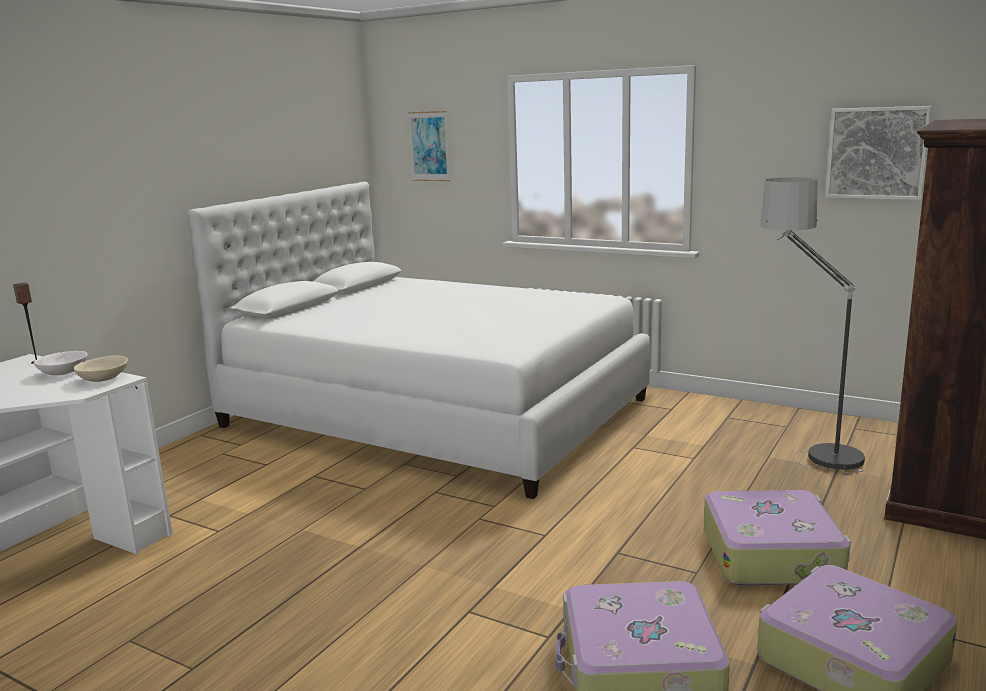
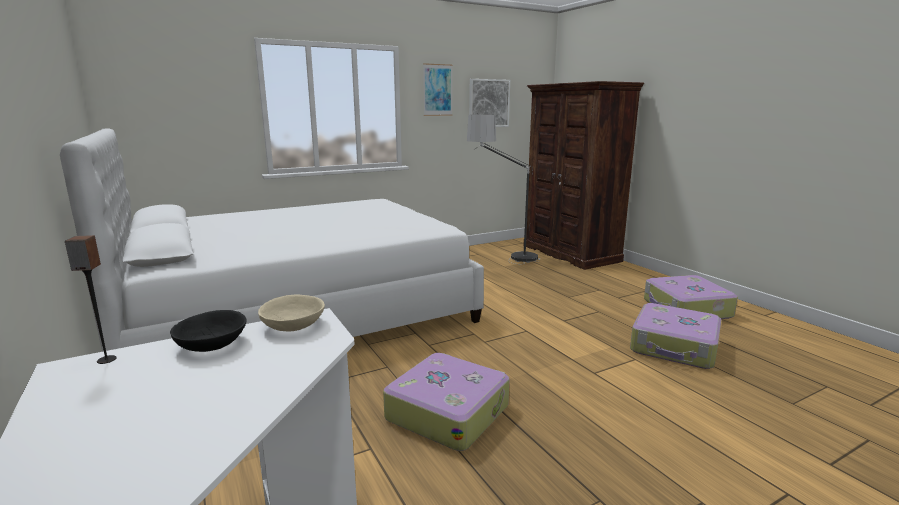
camera: 60 degrees left, 0 degrees up
(63, 373) = (213, 345): white bowl -> black bowl
(429, 146) = (170, 95): picture -> picture (437, 90)
(772, 554) = (595, 294): suitcase -> suitcase (447, 411)

